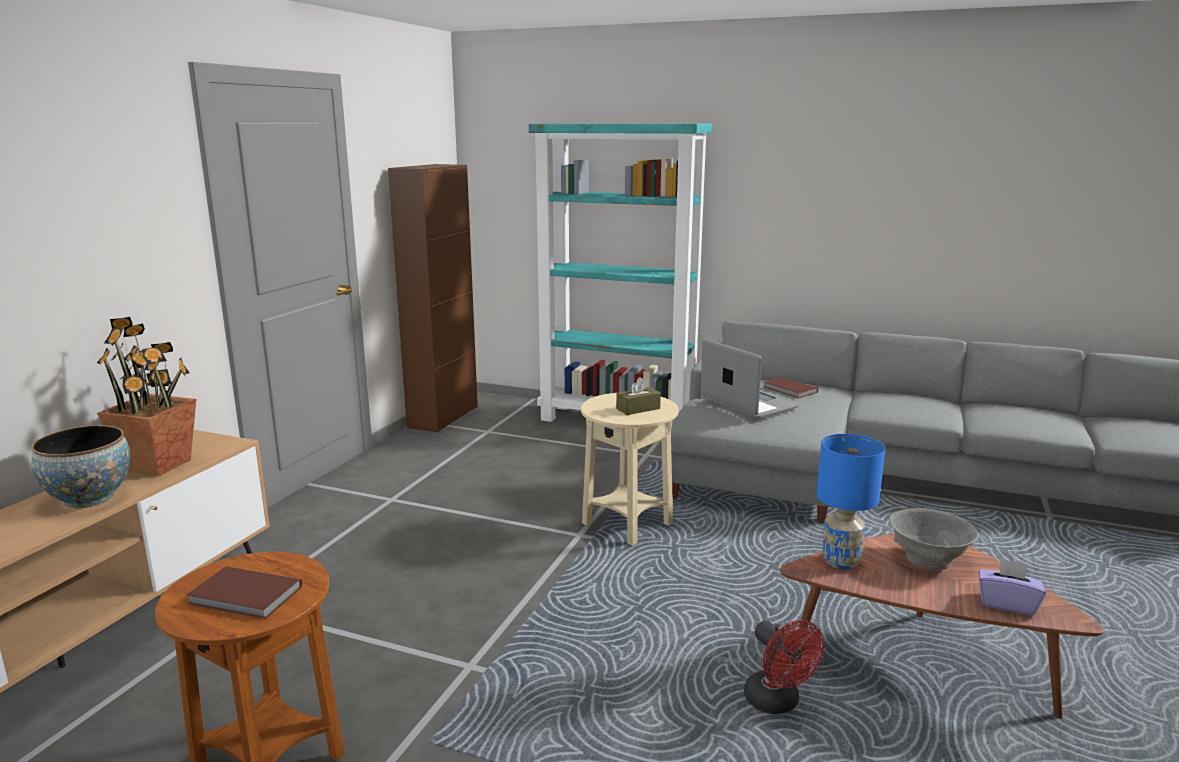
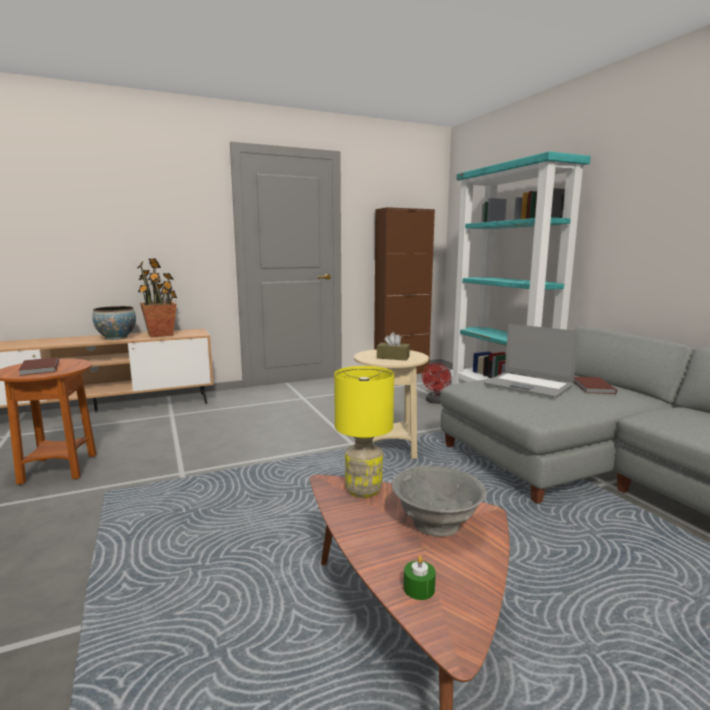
camera: 45 degrees right, 5 degrees down
(747, 404) = (528, 386): laptop -> laptop turned 120 degrees clockwise
(777, 703) = (257, 580): red fan -> red fan (436, 402)
(840, 561) = (363, 490): blue table lamp -> yellow table lamp
(1007, 604) = (419, 588): purple tissue box -> green candle

